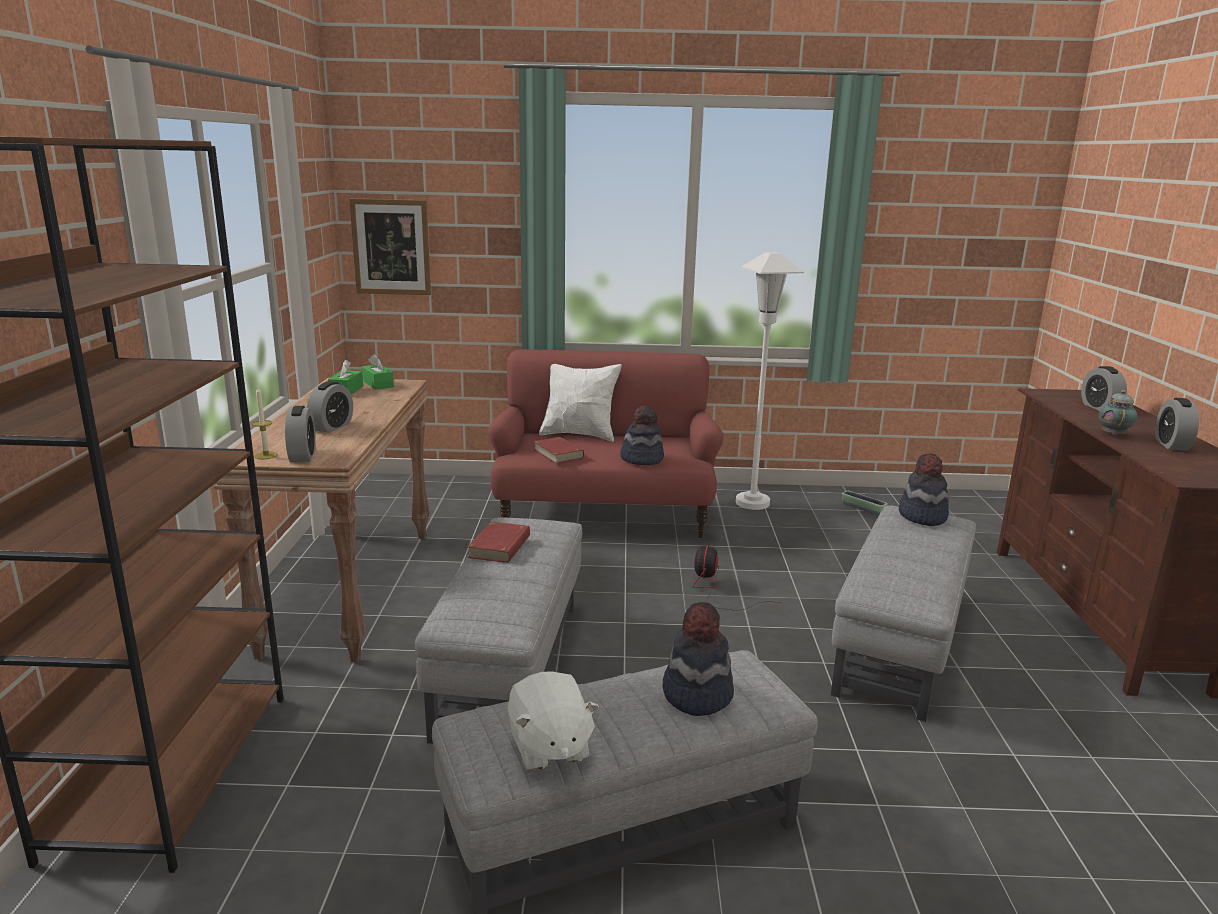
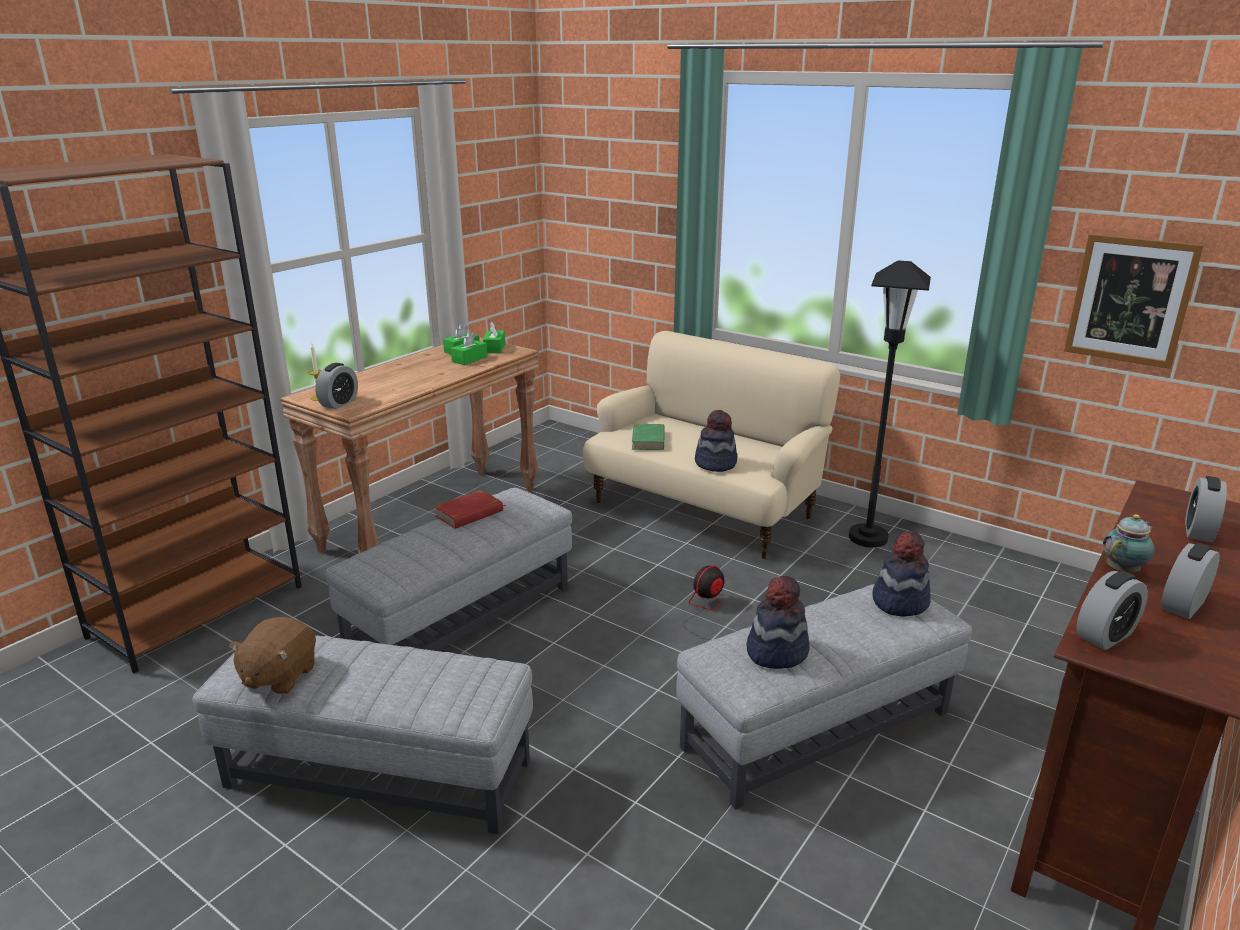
camera: 35 degrees right, 5 degrees up
(332, 427) = (397, 382): alarm clock -> alarm clock (1105, 636)
(371, 396) = (469, 359): none -> green tissue box
(391, 247) = (581, 219): picture -> picture (1130, 300)
(549, 747) = (279, 676): white plush toy -> brown plush toy
(558, 453) = (648, 440): red book -> green book
(579, 434) = (697, 425): white pillow -> none
(604, 513) = (704, 509): red sofa -> beige sofa
(696, 694) = (421, 682): hat -> hat (776, 651)
(752, 503) = (868, 538): white floor lamp -> black floor lamp
(863, 508) = (990, 579): planter -> none

